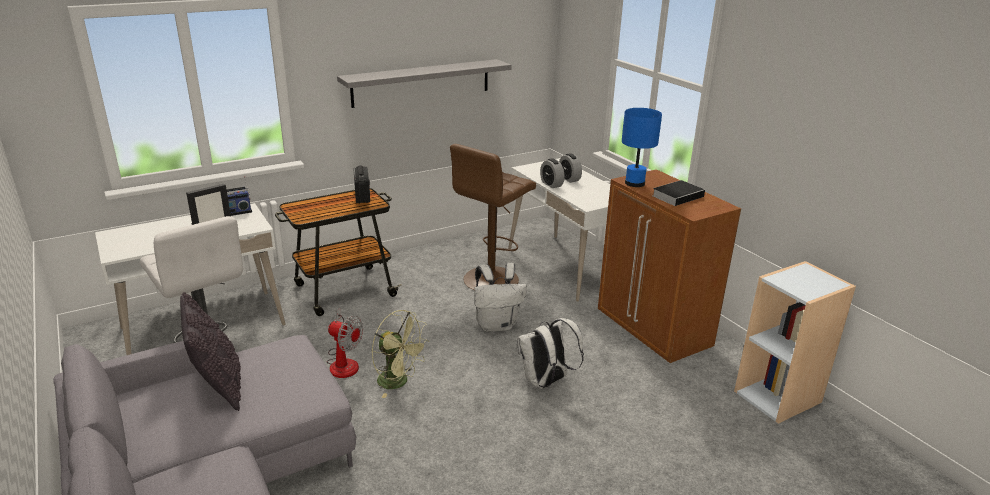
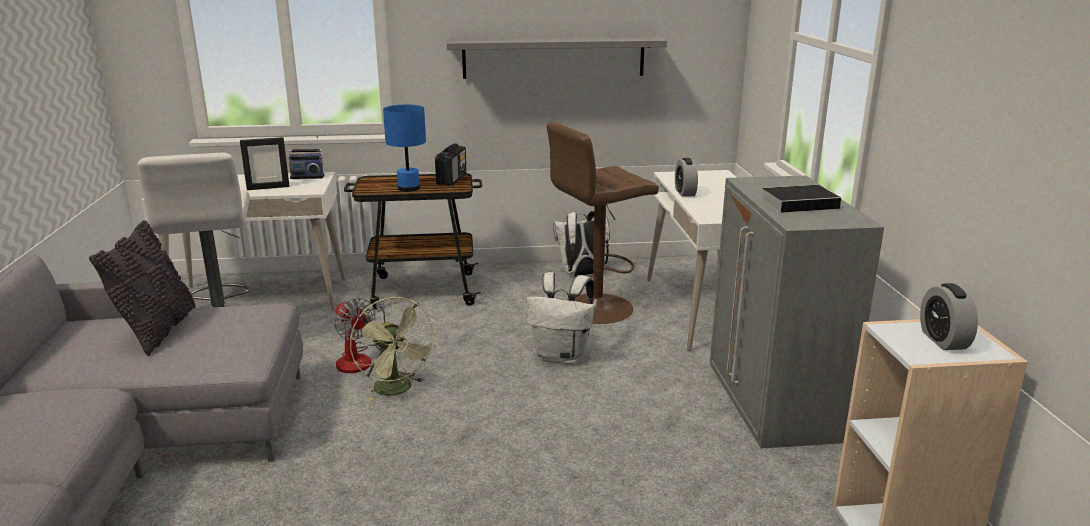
camera: 25 degrees right, 5 degrees down
(546, 382) = (568, 431): white backpack -> white backpack (582, 275)
(569, 179) = (715, 190): alarm clock -> alarm clock (943, 340)
(635, 183) = (753, 185): blue table lamp -> blue table lamp (409, 188)
(654, 327) = (773, 400): brown cabinet -> grey cabinet

